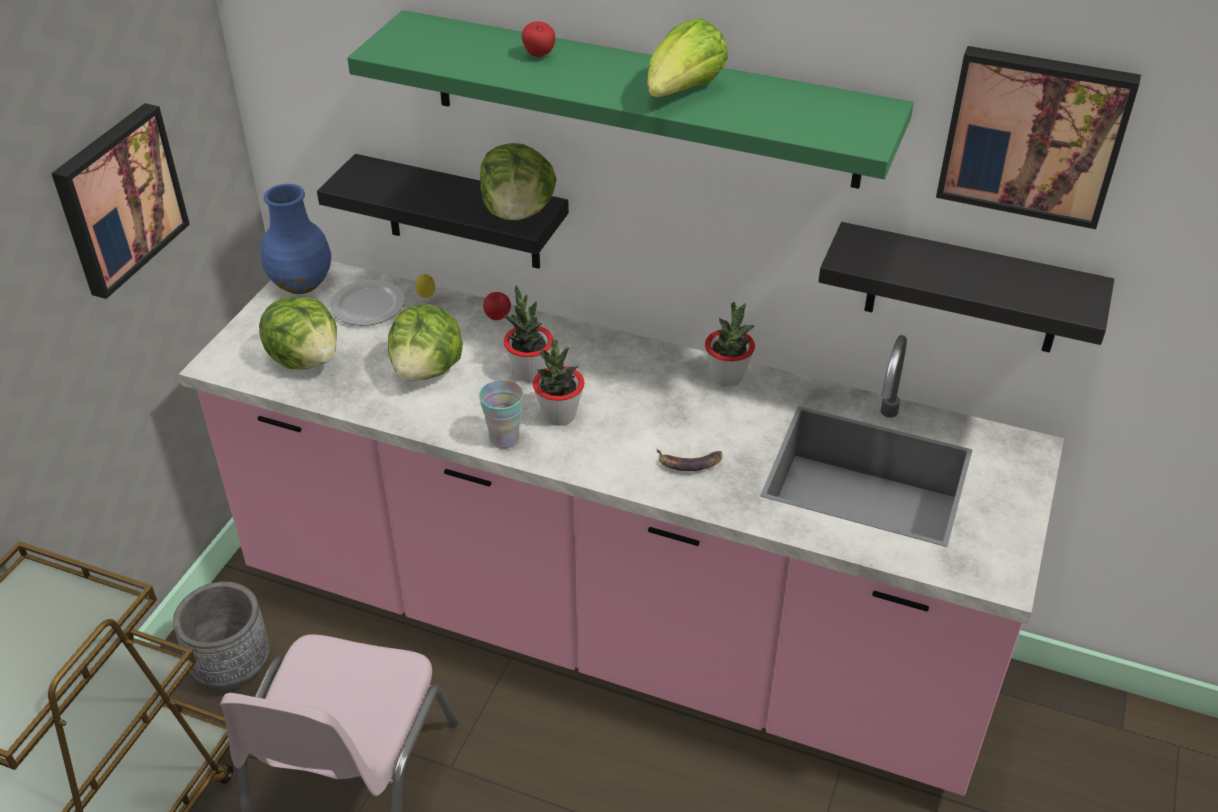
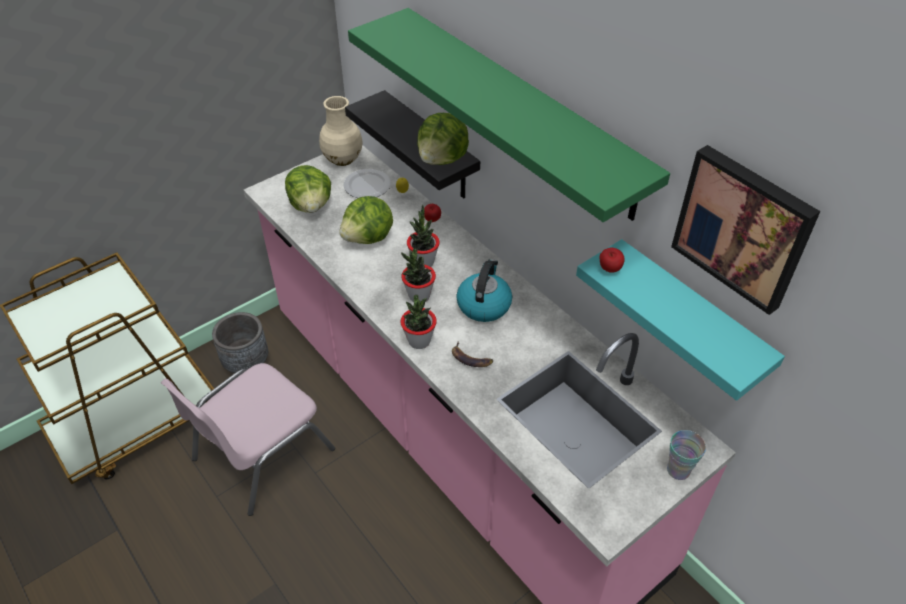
camera: 30 degrees right, 5 degrees up
(118, 199) = (228, 78): picture -> none
(300, 284) = (342, 159): blue vase -> beige vase
(504, 439) = (377, 297): cup -> cup (678, 470)
(539, 56) = (456, 62): apple -> apple (609, 270)
(652, 393) = (484, 304): none -> kettle
(682, 93) = (518, 115): lettuce -> none
(727, 377) = (538, 313): potted plant -> potted plant (419, 341)
(964, 290) = (689, 319): black shelf -> turquoise shelf

